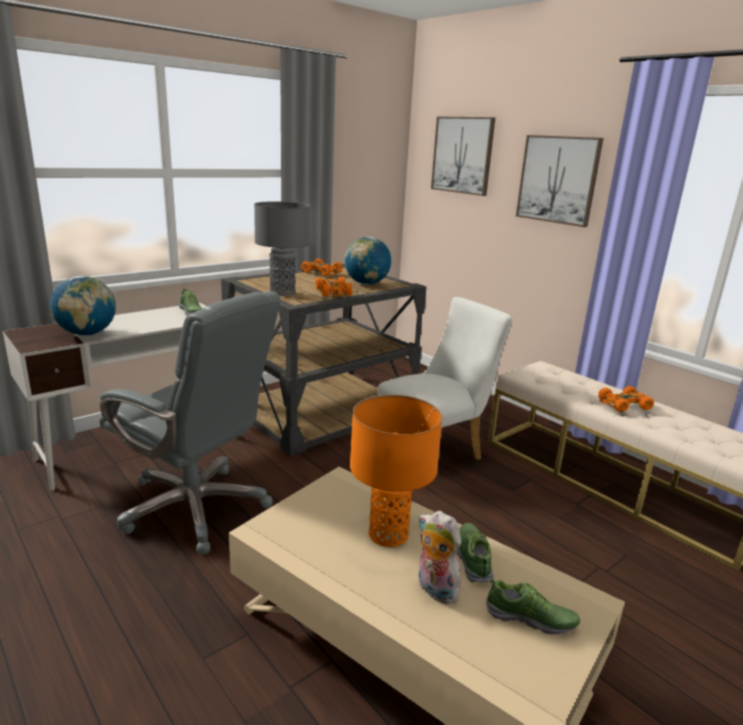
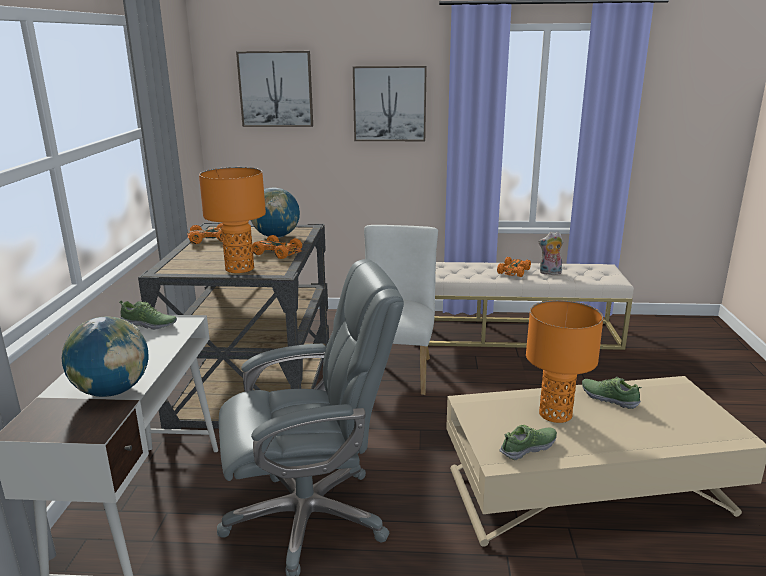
camera: 45 degrees left, 0 degrees up
(283, 292) = (240, 268): grey table lamp -> orange table lamp
(434, 589) = (627, 424): plush toy -> plush toy (550, 273)
(530, 618) = (677, 407): shoe -> shoe (528, 448)

